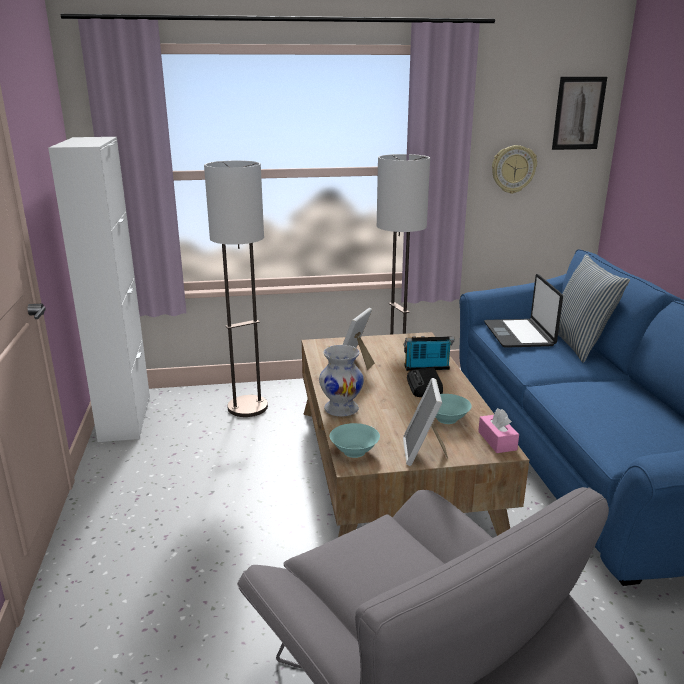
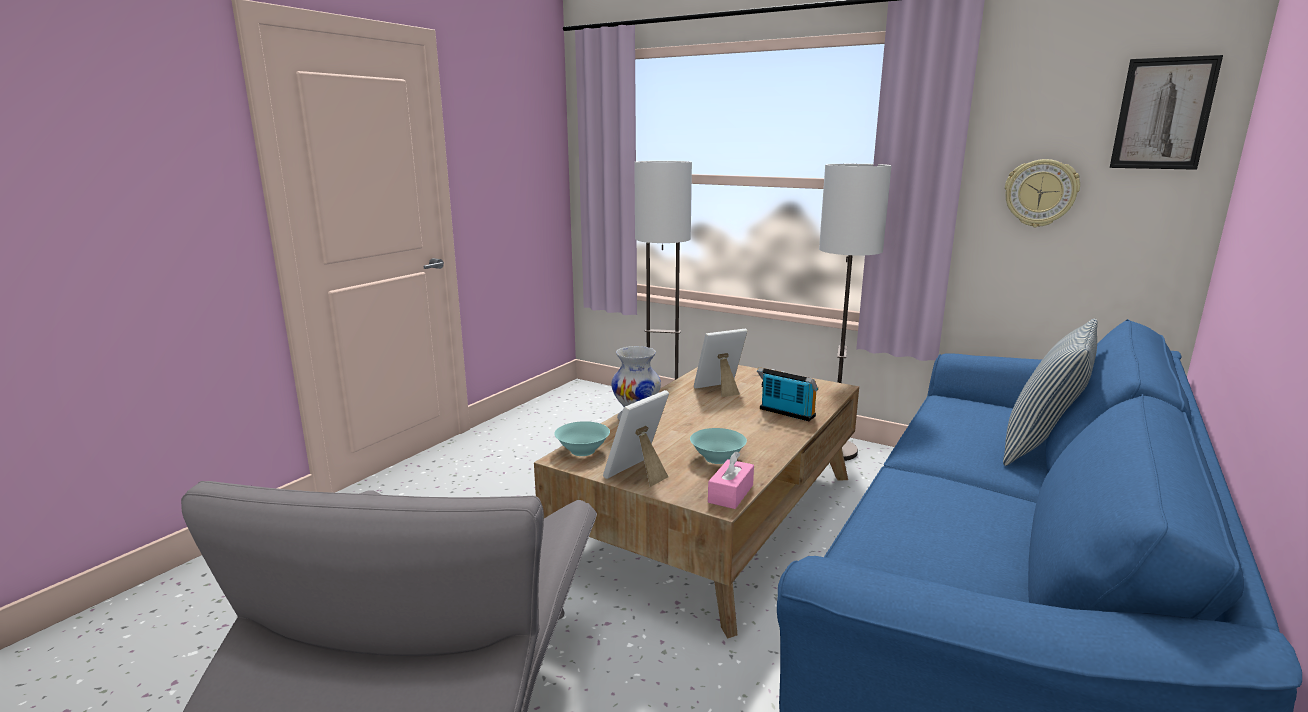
camera: 40 degrees right, 5 degrees down
(125, 418) = (560, 400): white cabinet -> none
(425, 387) = (750, 427): radio -> none
(519, 334) = (968, 415): laptop -> none

